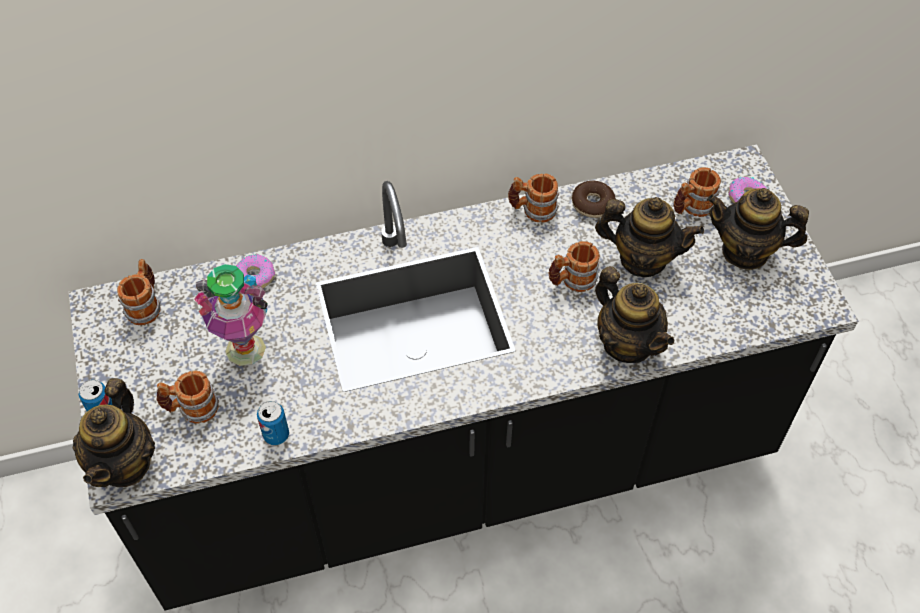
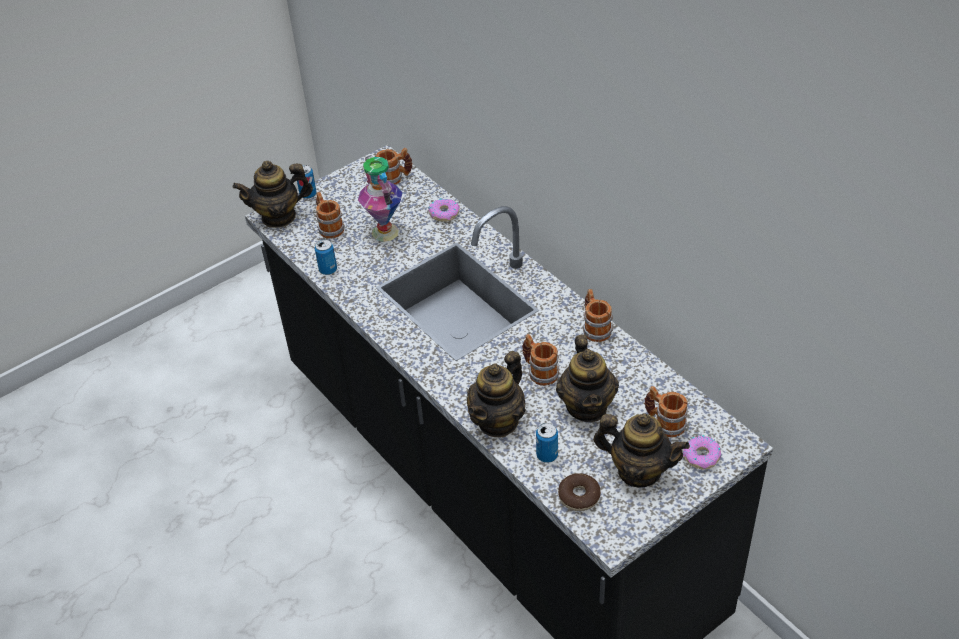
camera: 70 degrees right, 10 degrees down
(592, 204) = (625, 360): donut -> donut (579, 496)
(694, 318) = (547, 455): none -> can
(745, 251) = (639, 471): teapot -> teapot turned 120 degrees clockwise

